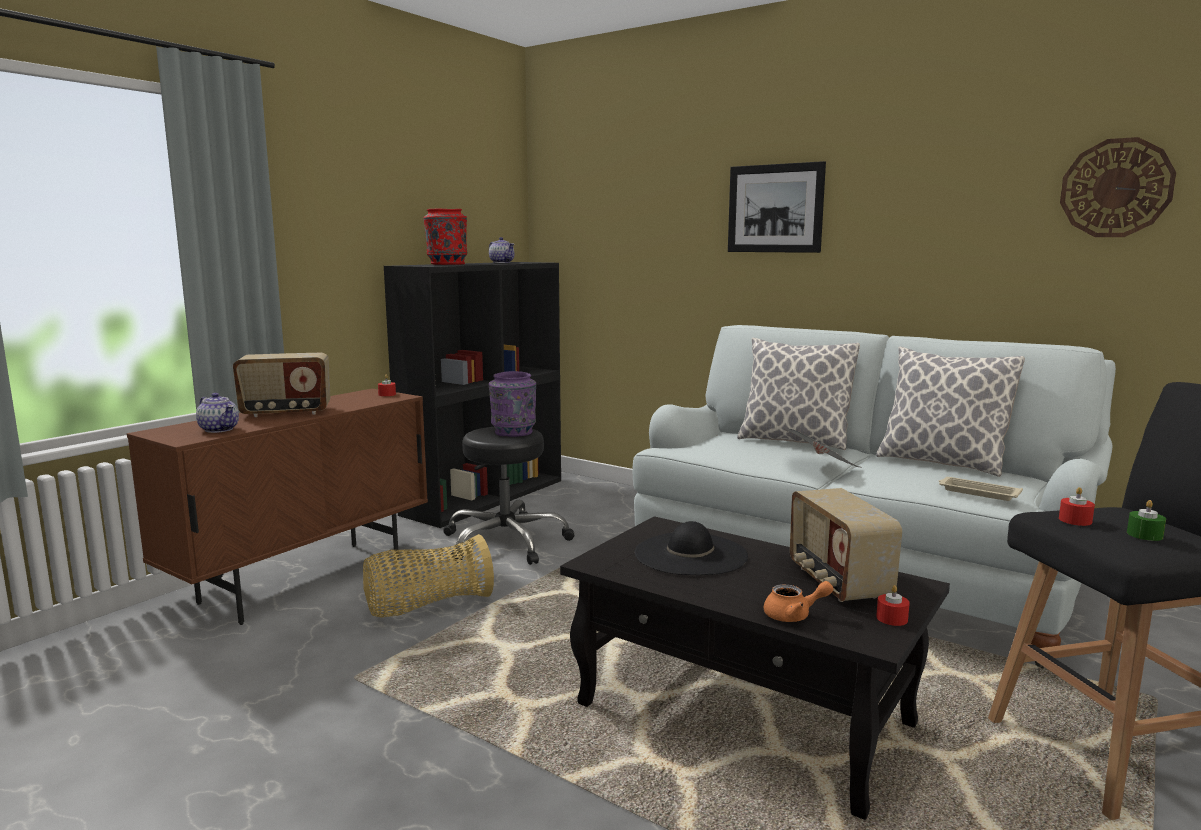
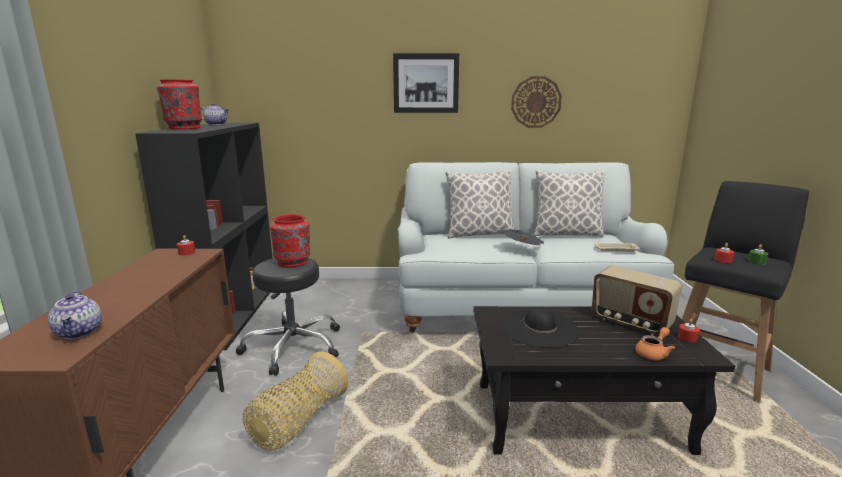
camera: 35 degrees left, 5 degrees up
(219, 429) = (80, 332): teapot -> teapot turned 60 degrees clockwise
(286, 413) = (120, 293): radio -> none
(513, 432) = (293, 262): purple vase -> red vase
(1116, 188) = (616, 77): wall clock -> wall clock (536, 102)

